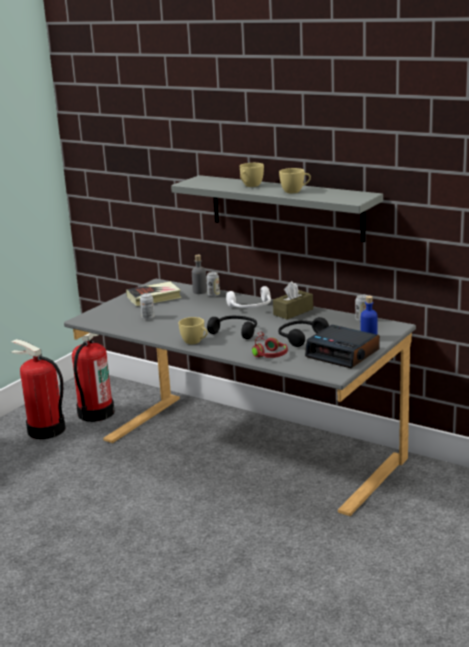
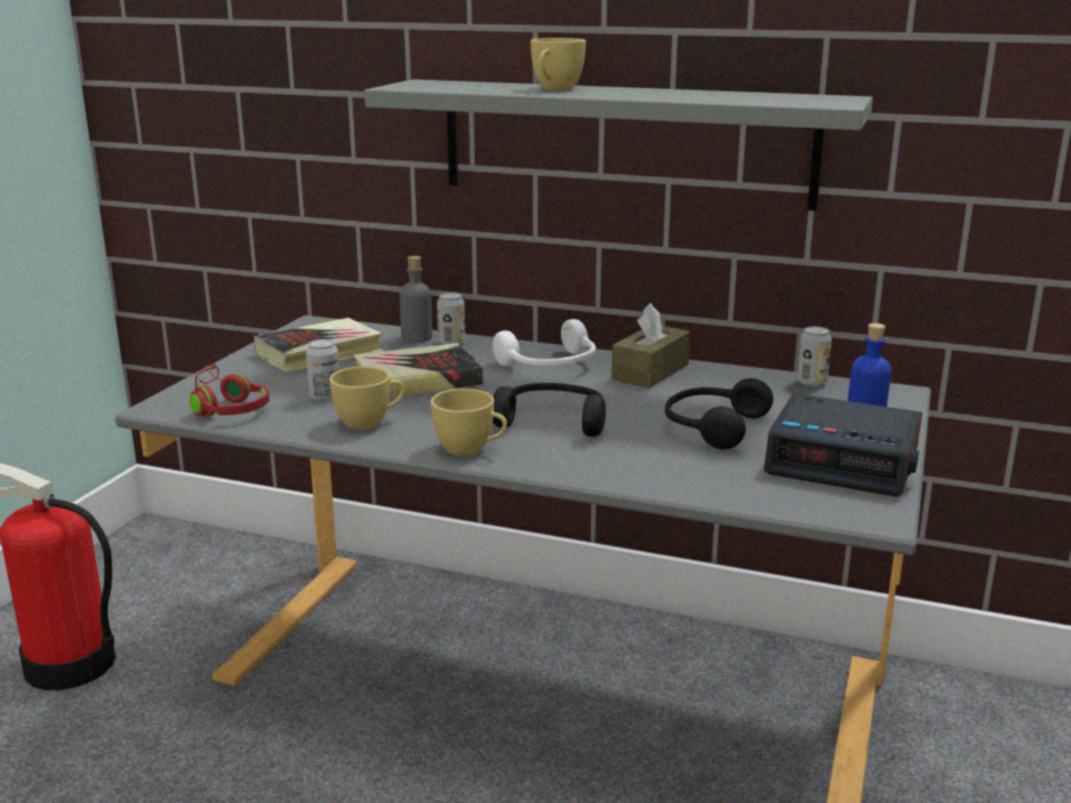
camera: 15 degrees left, 0 degrees up
(95, 412) = (180, 611): fire extinguisher -> none
(189, 312) = (417, 380): none -> book
(267, 353) = (666, 468): red headphones -> red headphones (227, 407)
(295, 191) = (672, 94): yellow cup -> yellow cup (370, 422)

